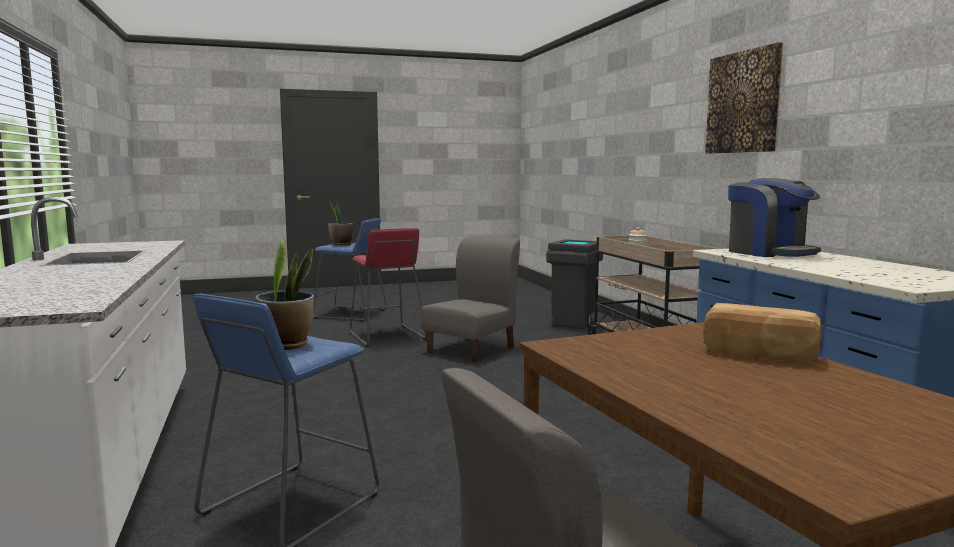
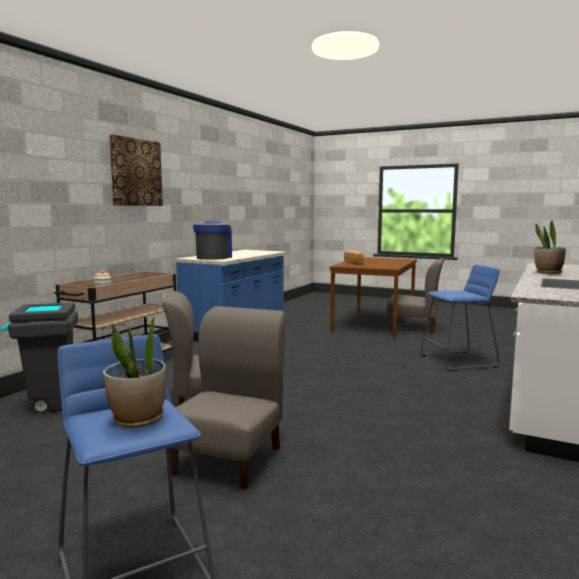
camera: 135 degrees left, 0 degrees up
(286, 345) = (459, 293): potted plant -> potted plant (548, 273)
(386, 336) = (229, 460): red stool -> grey chair

